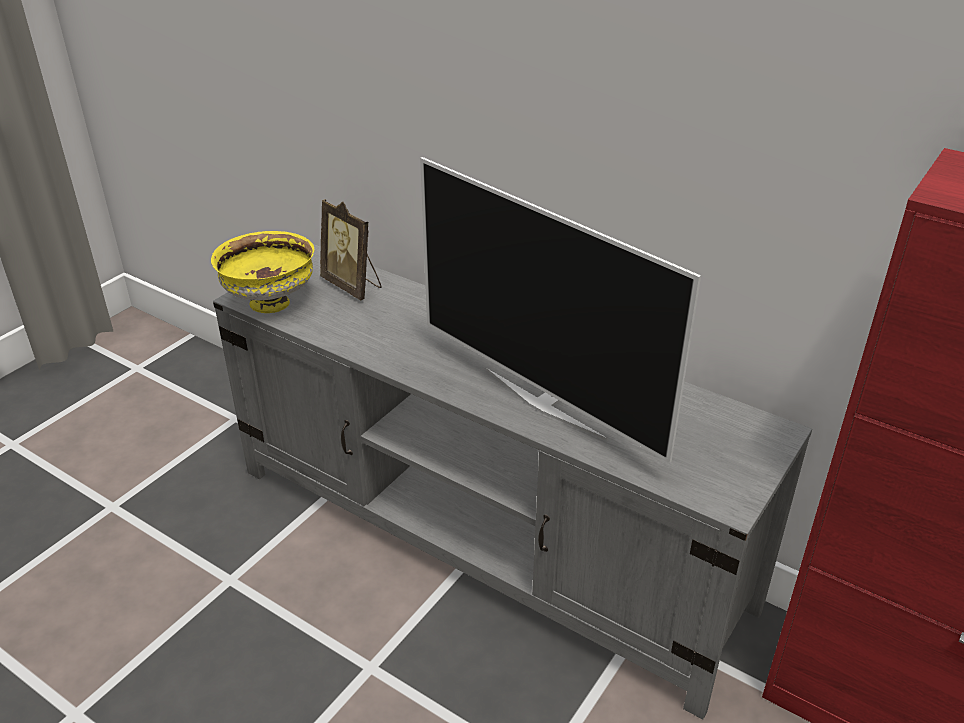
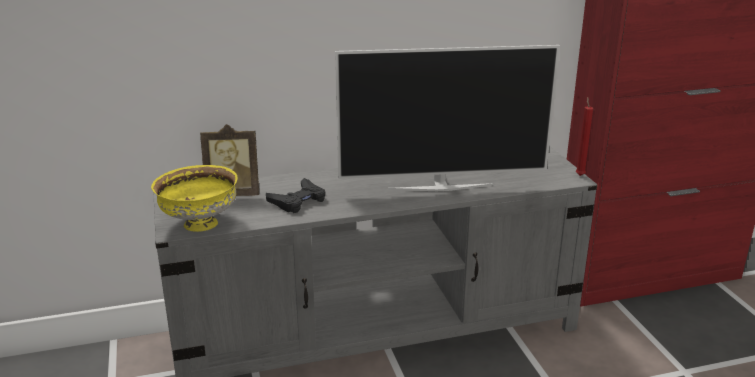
camera: 50 degrees left, 10 degrees down
(383, 328) = (298, 201): none -> black game controller
(751, 503) = (579, 175): none -> red candle

